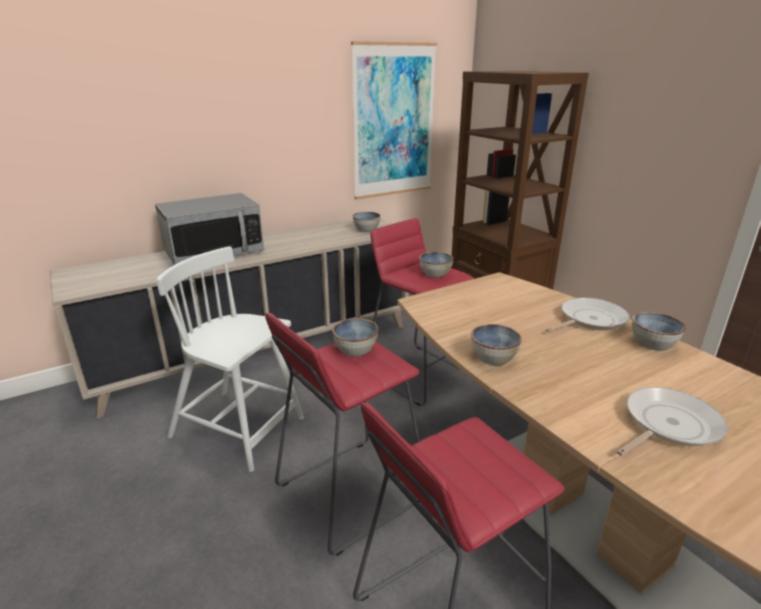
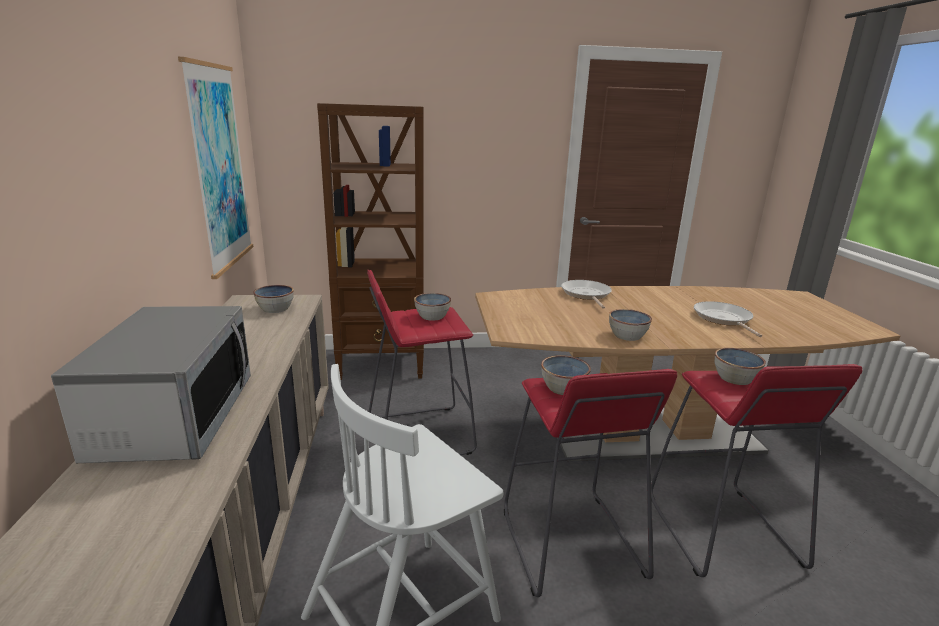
camera: 65 degrees left, 5 degrees down
(652, 343) = (629, 292): bowl -> bowl (734, 378)

